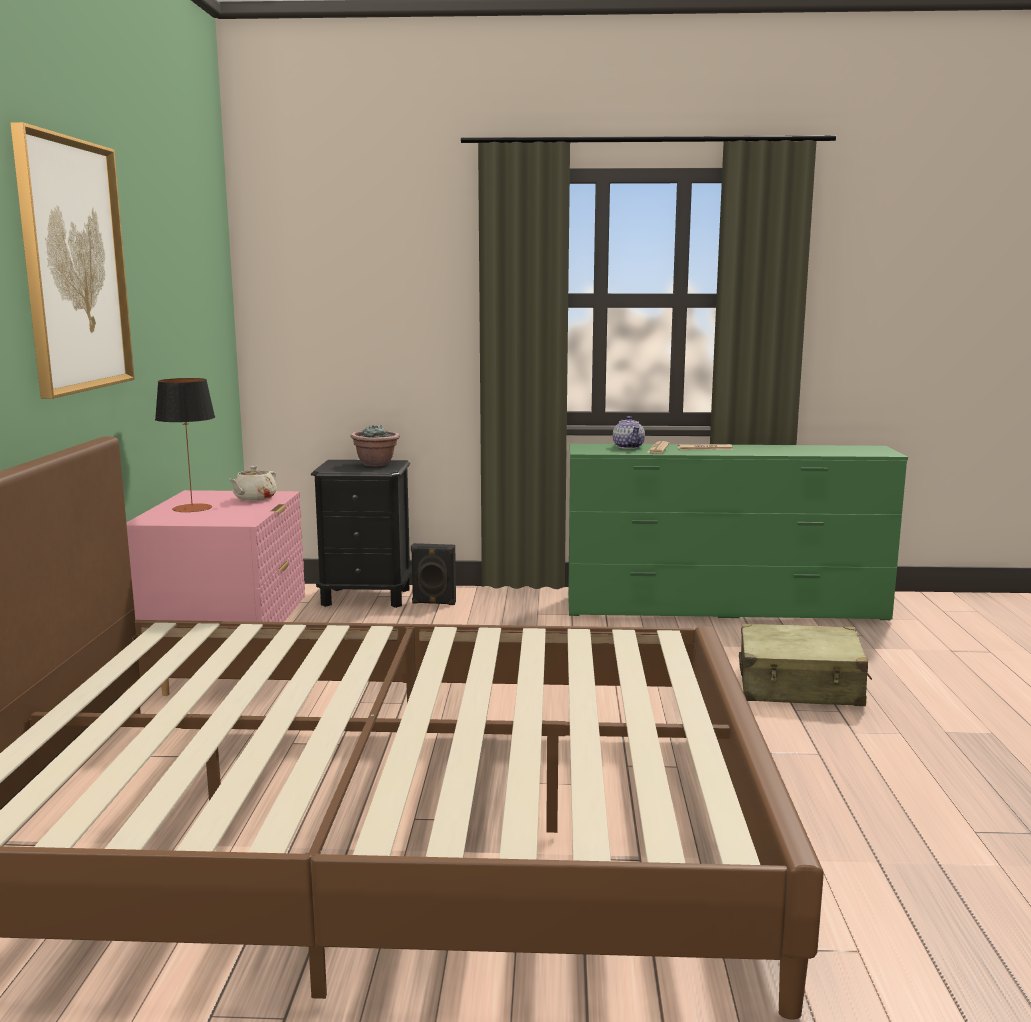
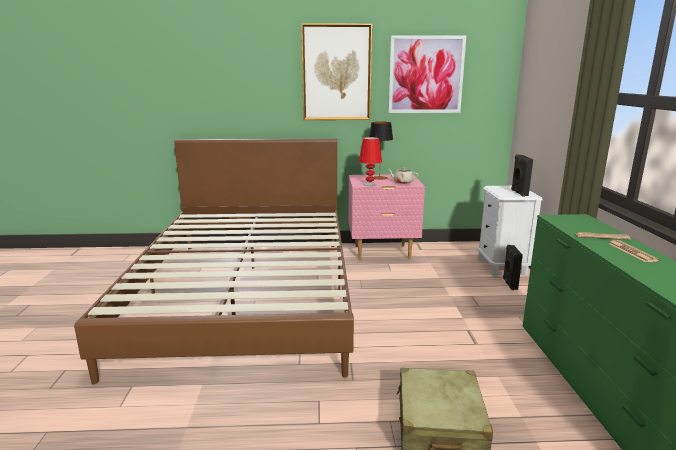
camera: 85 degrees right, 5 degrees up
(168, 273) = (426, 75): none -> picture
(247, 516) = (369, 184): none -> red table lamp
(366, 597) = (502, 266): black nightstand -> white nightstand
(376, 464) = (518, 193): potted plant -> black speaker
(628, 447) = (596, 228): teapot -> none

